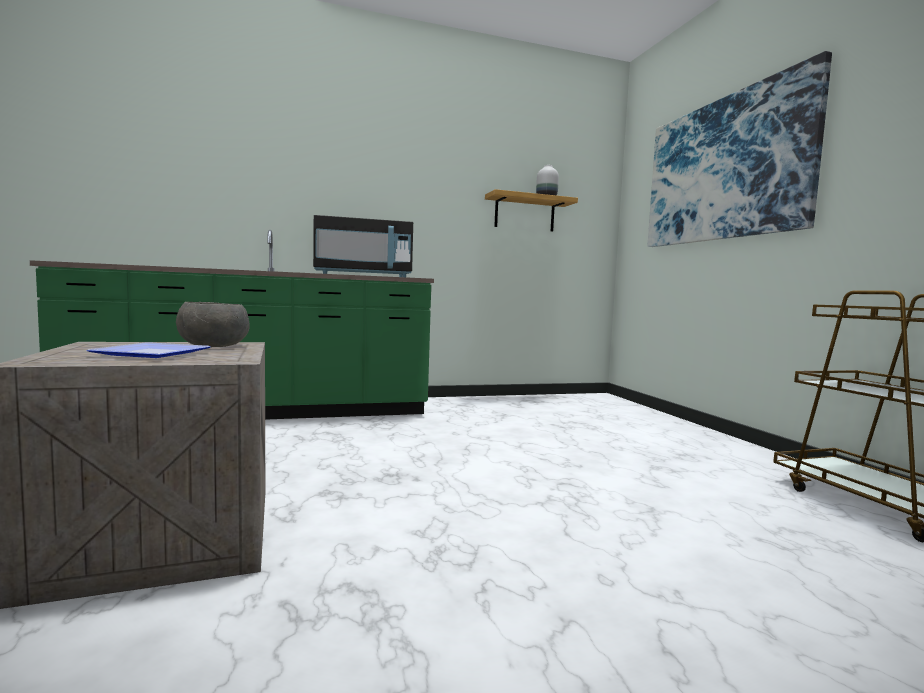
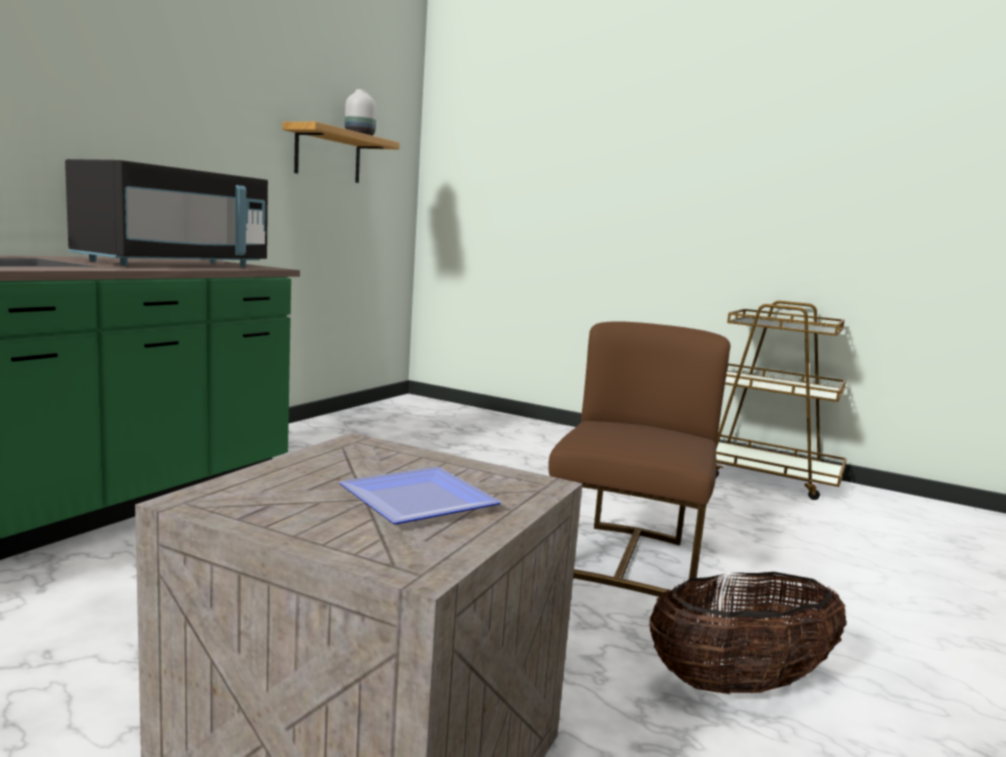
camera: 45 degrees left, 5 degrees up
(214, 346) = (367, 460): grey bowl -> none
(442, 615) = (739, 684): none -> basket
(550, 513) = (627, 559): none -> brown chair
(724, 169) = (581, 144): picture -> none

